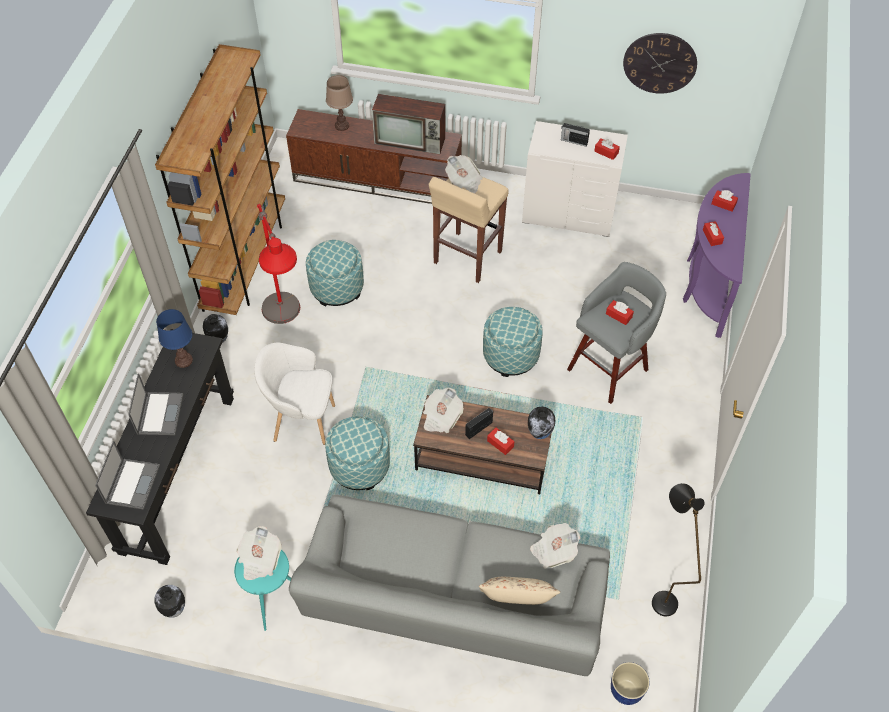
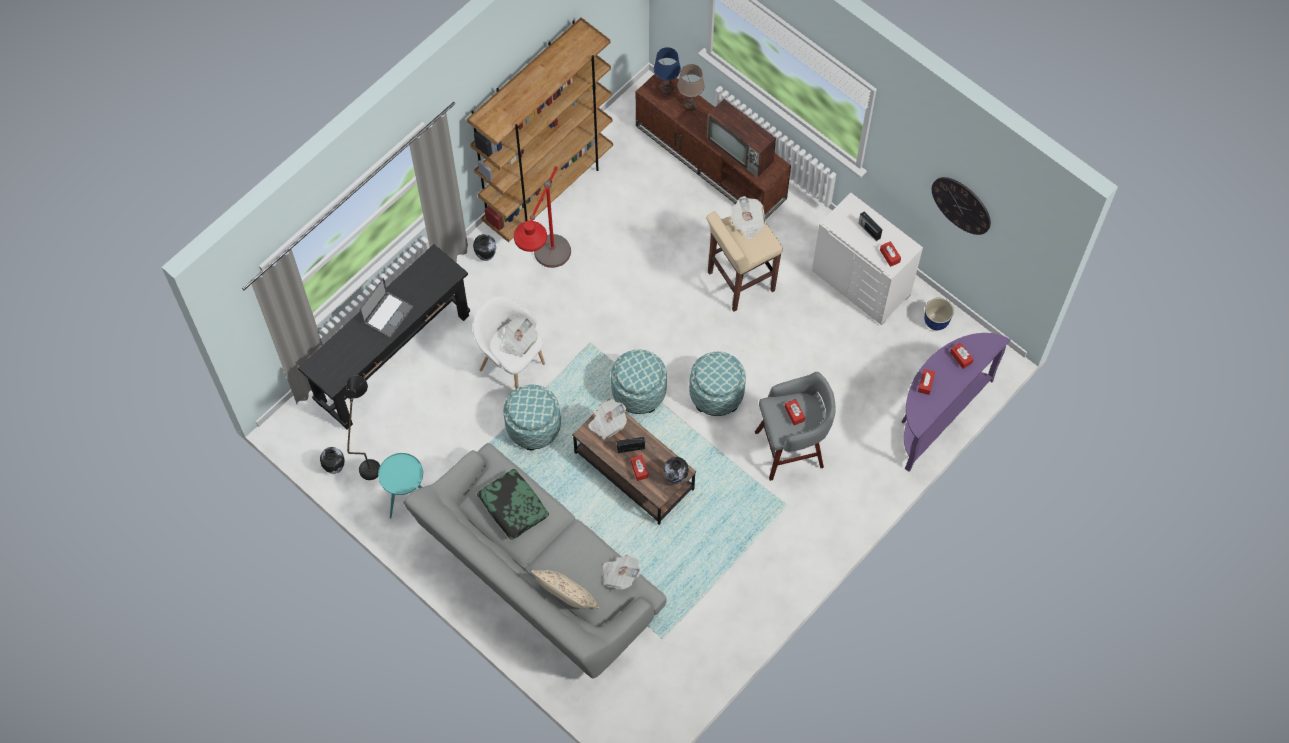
camera: 30 degrees right, 10 degrees up
(132, 483) = (340, 361): laptop -> none
(183, 360) = (428, 277): blue table lamp -> blue table lamp (666, 87)
(259, 559) = (403, 466): newspaper -> newspaper (518, 342)
(337, 287) = (610, 254): ottoman -> ottoman (639, 391)
(400, 542) = (513, 507): none -> pillow
(625, 691) = (620, 706): planter -> planter (935, 321)
(659, 595) = (696, 653): black floor lamp -> black floor lamp (371, 462)

